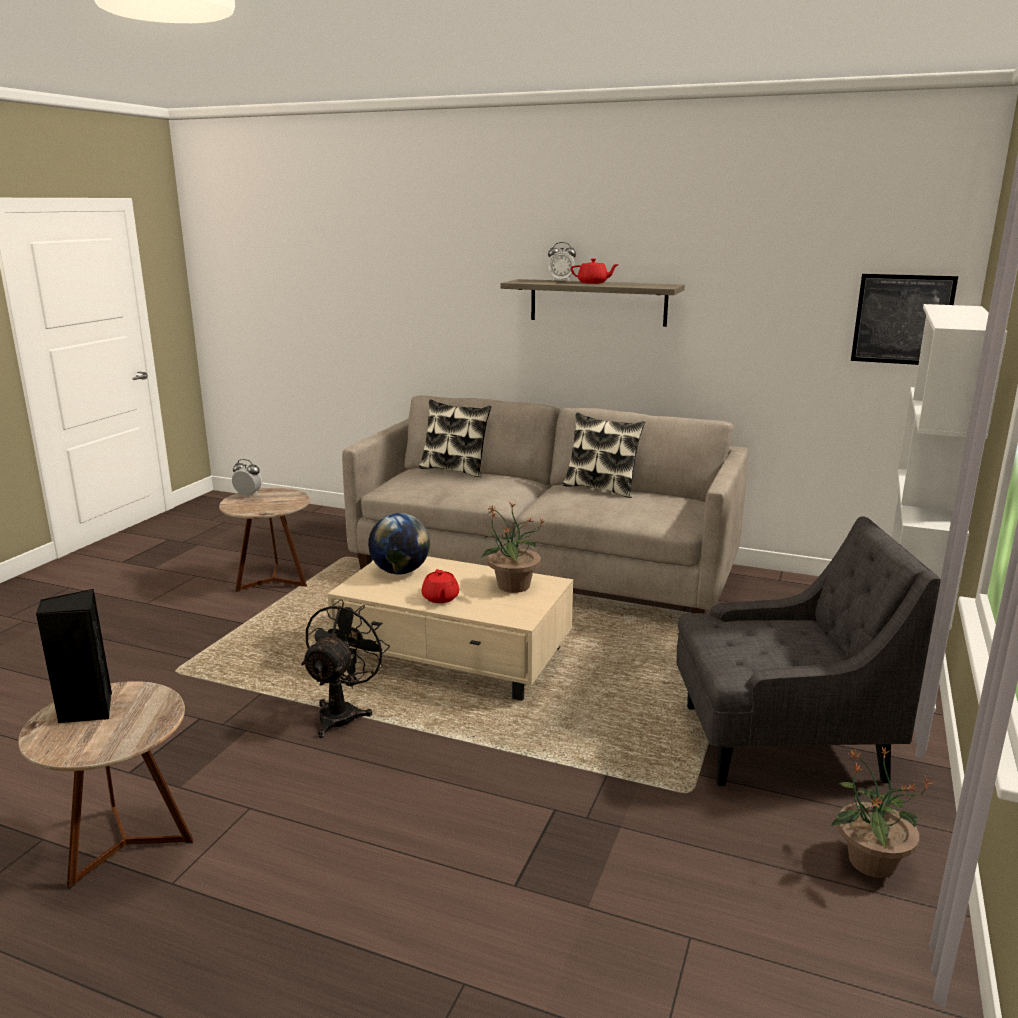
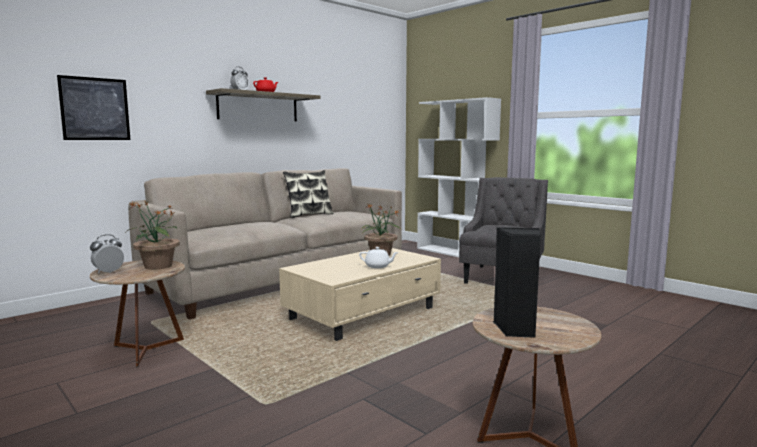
camera: 65 degrees left, 10 degrees down
(343, 713) = (403, 350): black fan -> none
(400, 571) = (323, 269): globe -> none
(440, 598) = (378, 266): red teapot -> white teapot
(455, 470) = (210, 227): pillow -> none
(870, 862) = (584, 284): potted plant -> potted plant (157, 266)
(902, 319) = (386, 115): picture -> picture (95, 109)

